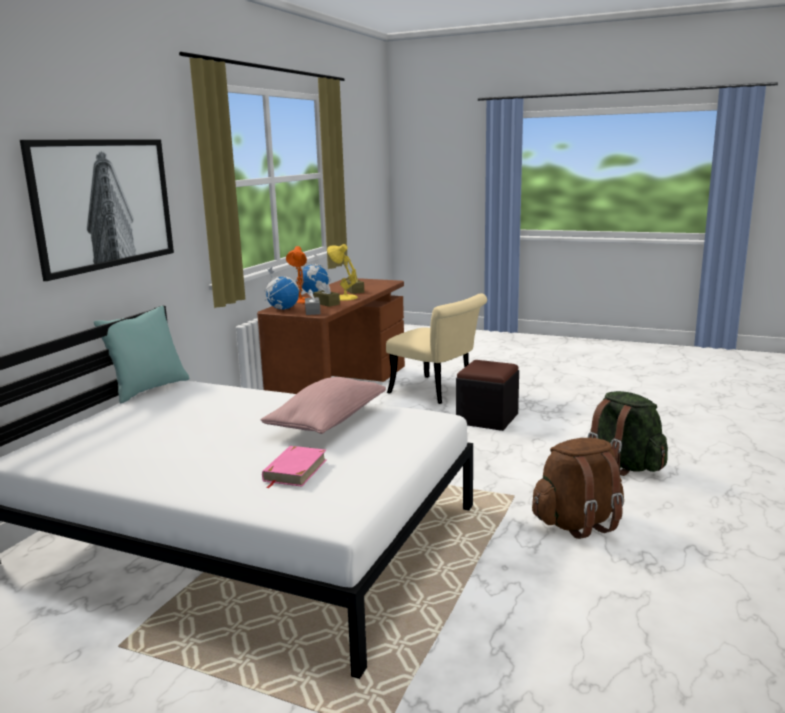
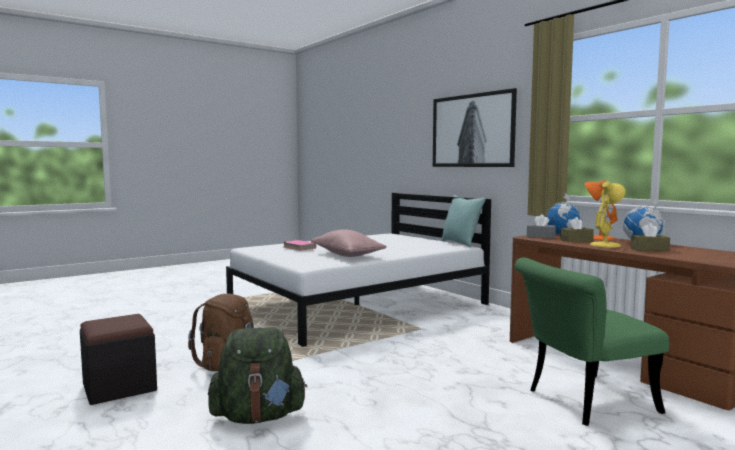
camera: 120 degrees right, 10 degrees down
(437, 392) = (582, 402): beige chair -> green chair
(487, 419) = (458, 399): black ottoman -> black ottoman (119, 387)

